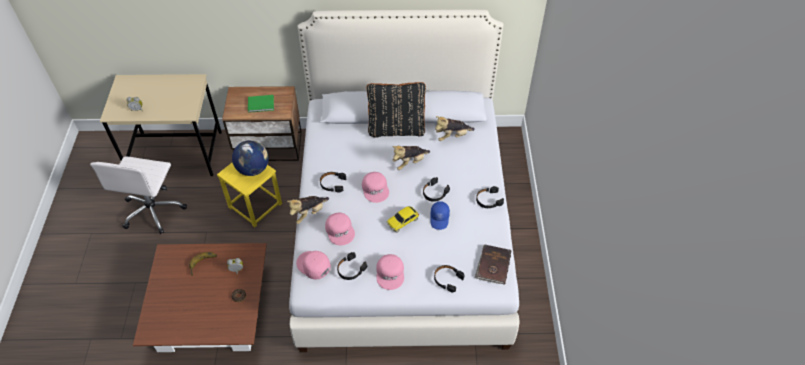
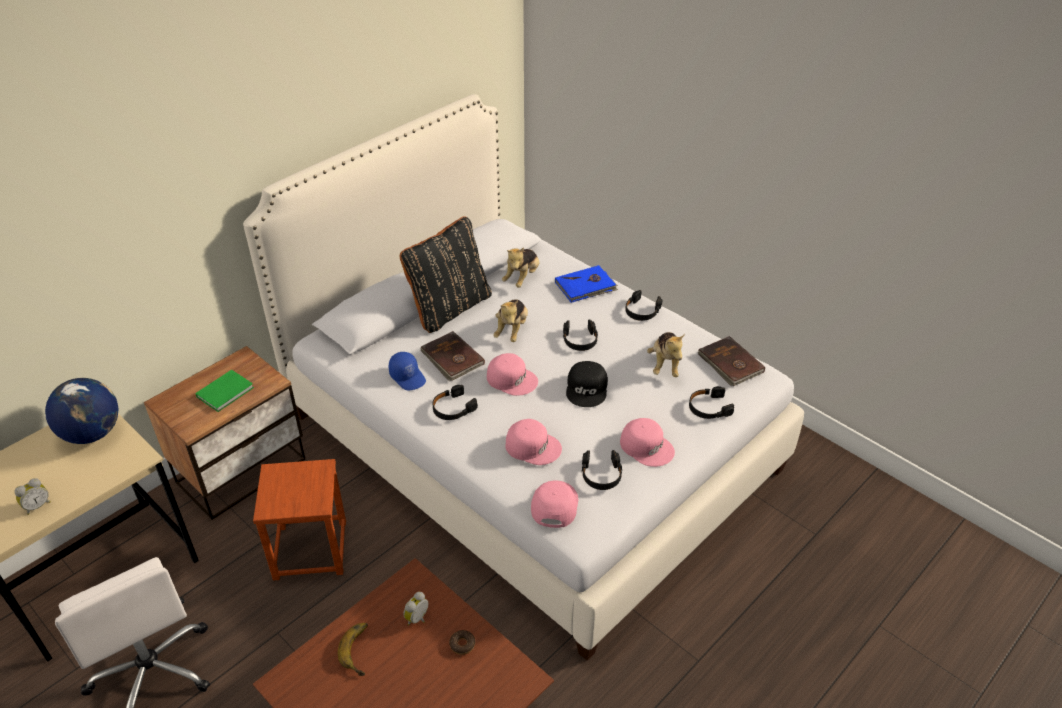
camera: 45 degrees left, 10 degrees down
(253, 169) = (301, 478): globe -> globe (92, 433)
(255, 206) = (310, 550): yellow stool -> brown stool
(309, 213) = (468, 458): plush toy -> plush toy (665, 364)
(313, 265) = (553, 505): pink cap -> pink cap turned 105 degrees clockwise
(363, 157) = (452, 359): none -> brown book
(403, 221) = (587, 388): toy car -> black cap
(440, 218) = (619, 359): blue cap -> blue cap (408, 377)
(478, 164) = (586, 286): none -> blue book

